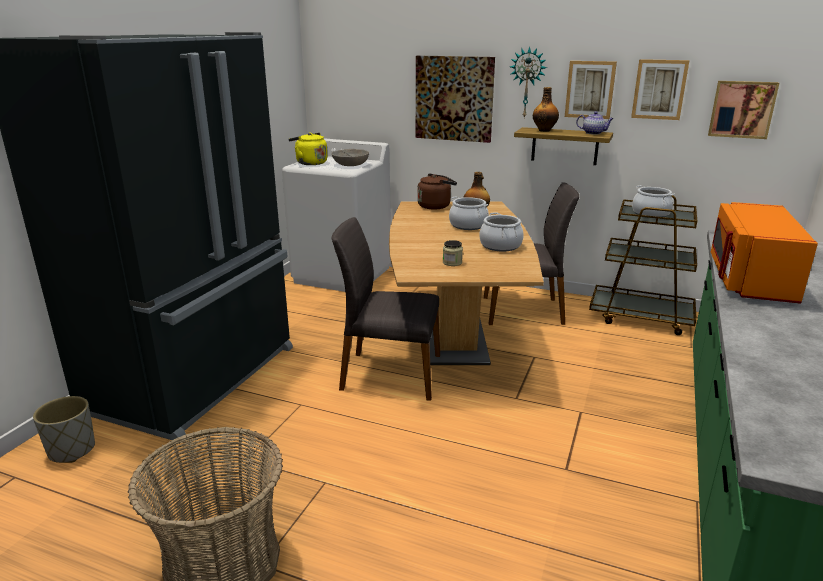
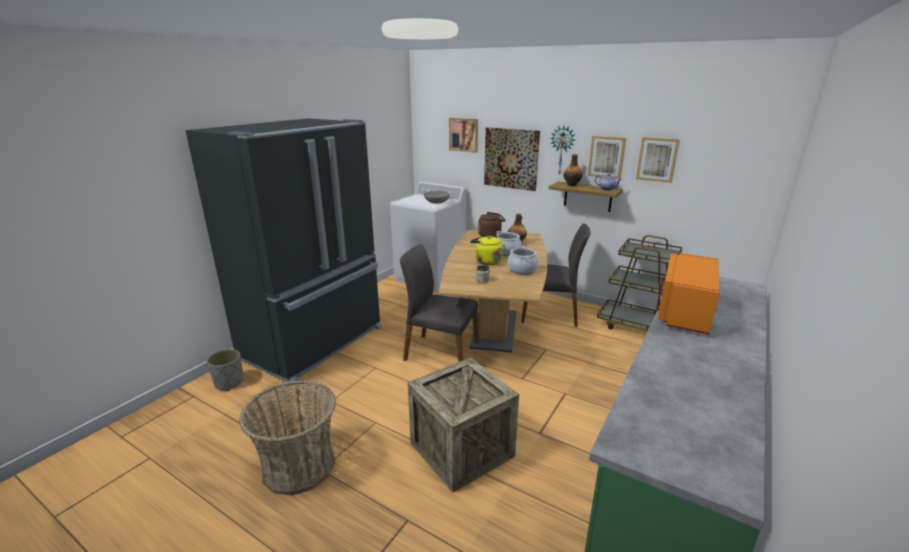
camera: 10 degrees right, 0 degrees up
(310, 163) = (409, 199): yellow kettle -> yellow kettle (486, 261)
(465, 506) = (461, 449): none -> crate
(651, 214) = (646, 251): cooking pot -> none
(742, 109) = (719, 177): picture -> picture (464, 134)

